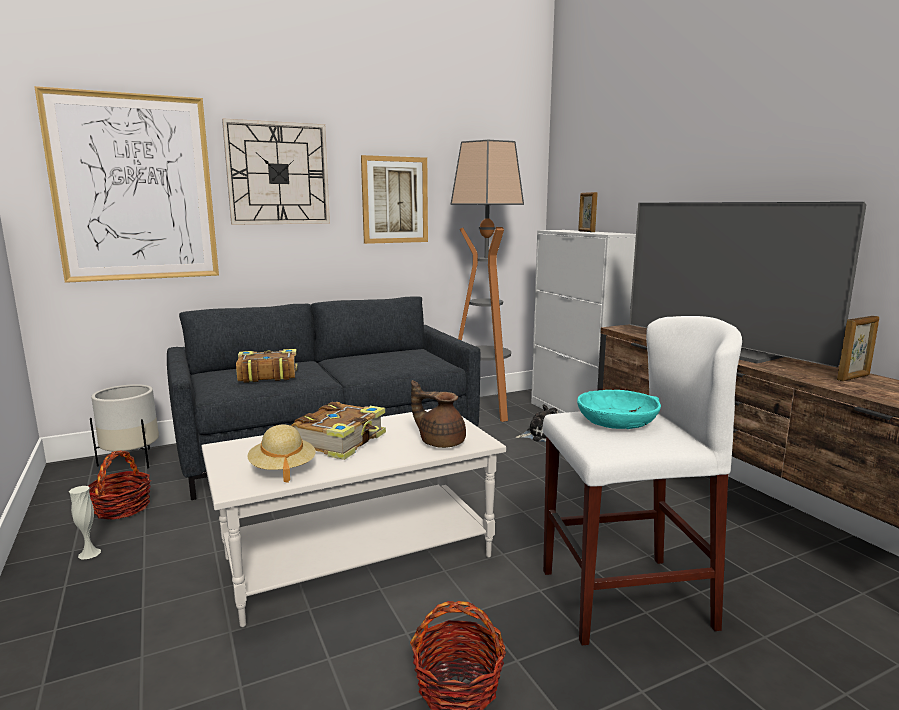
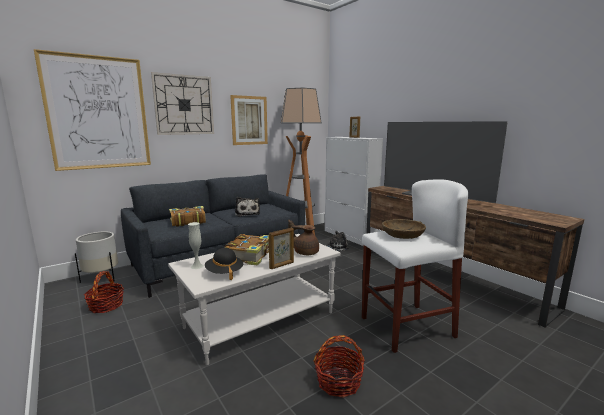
camera: 10 degrees left, 0 degrees up
(89, 553) = (95, 334): white vase -> white vase (197, 266)
(282, 469) = (224, 273): beige hat -> black hat
(373, 366) = (247, 213): none -> plush toy
(617, 420) = (402, 234): turquoise bowl -> brown bowl
(854, 378) = (503, 208): picture frame -> picture frame (282, 265)

